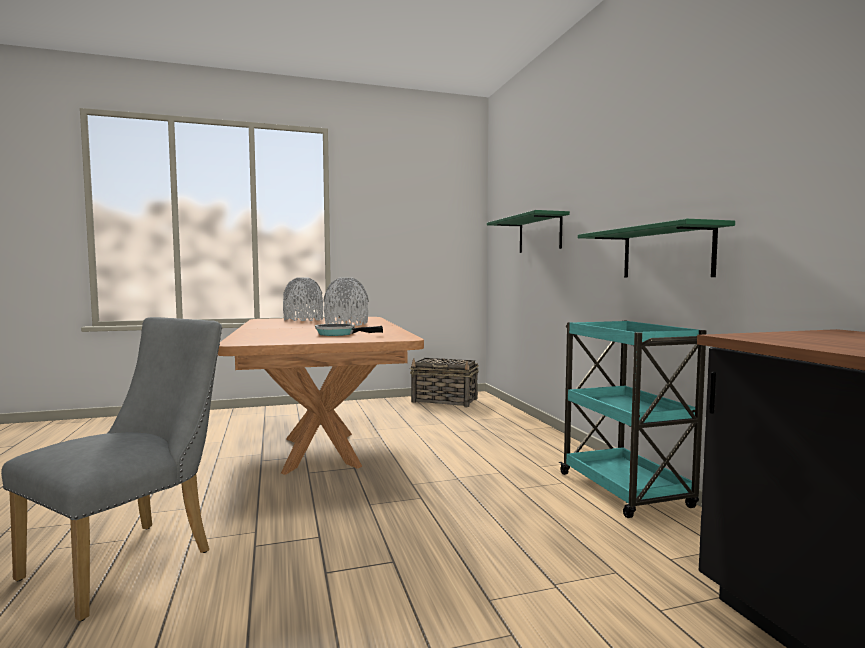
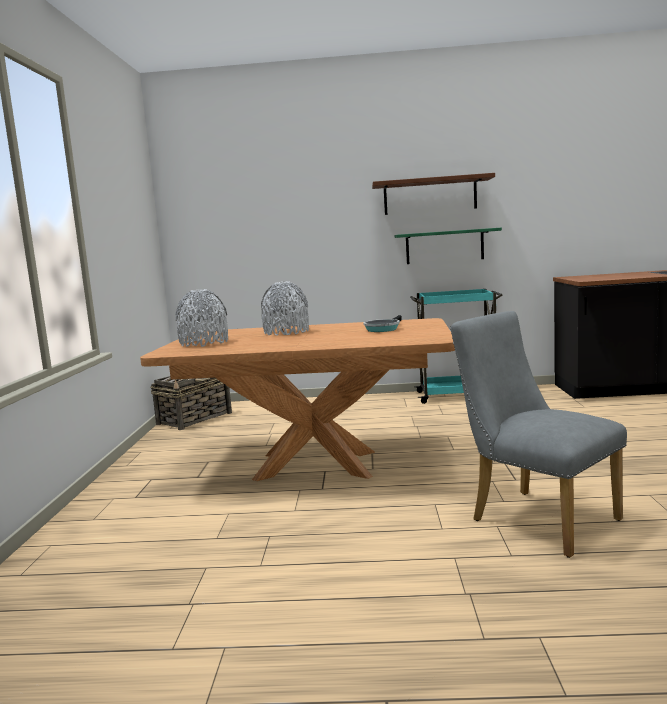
camera: 70 degrees left, 5 degrees up
(539, 234) = (283, 233): green shelf -> none
(655, 174) = (430, 196): none -> brown shelf

